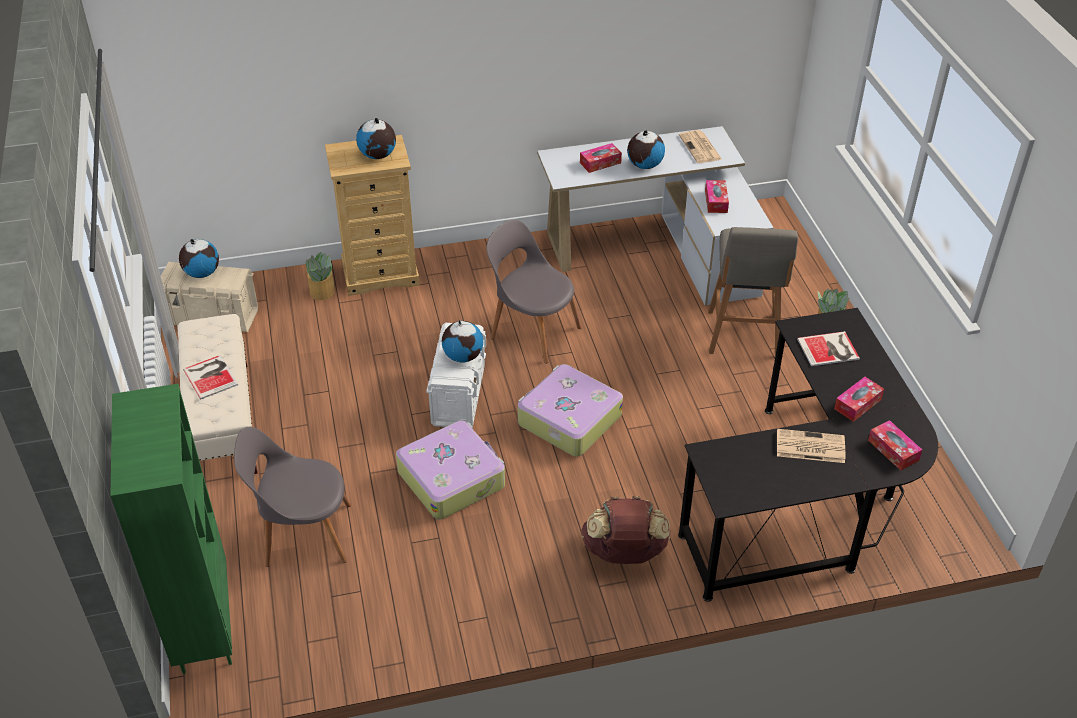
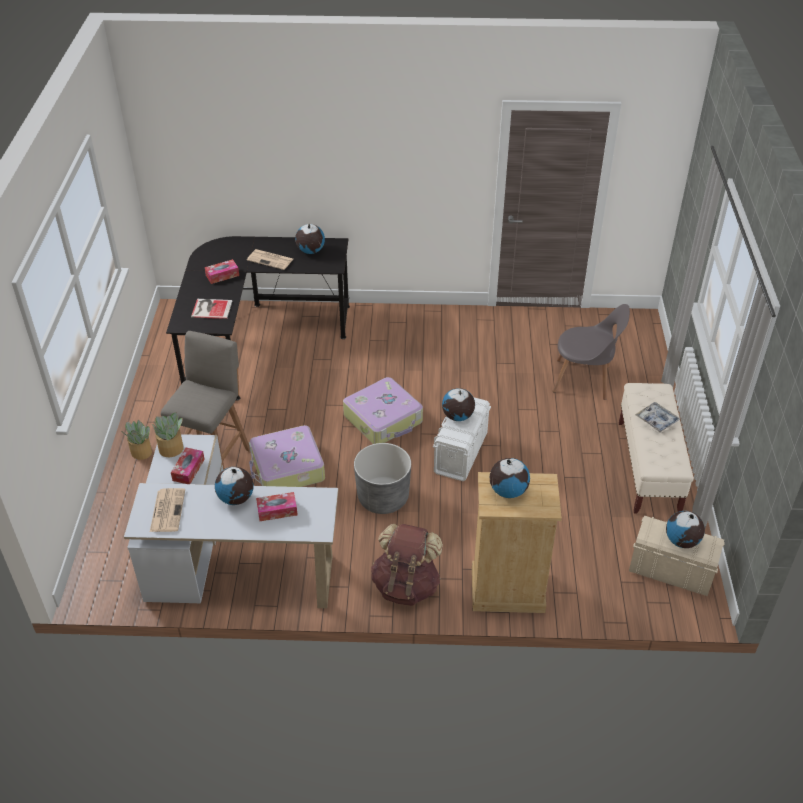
camera: 165 degrees left, 0 degrees up
(203, 627) = (645, 343): green bookcase -> none
(211, 376) = (656, 420): book -> tray
(321, 292) = (567, 579): potted plant -> potted plant (171, 449)
(452, 478) = (479, 395): suitcase -> suitcase (287, 468)
(532, 331) = (383, 497): grey chair -> grey planter
(624, 553) = (383, 334): brown backpack -> brown backpack (406, 585)
(760, 476) = (310, 251): none -> globe
(893, 450) = (224, 250): tissue box -> none

